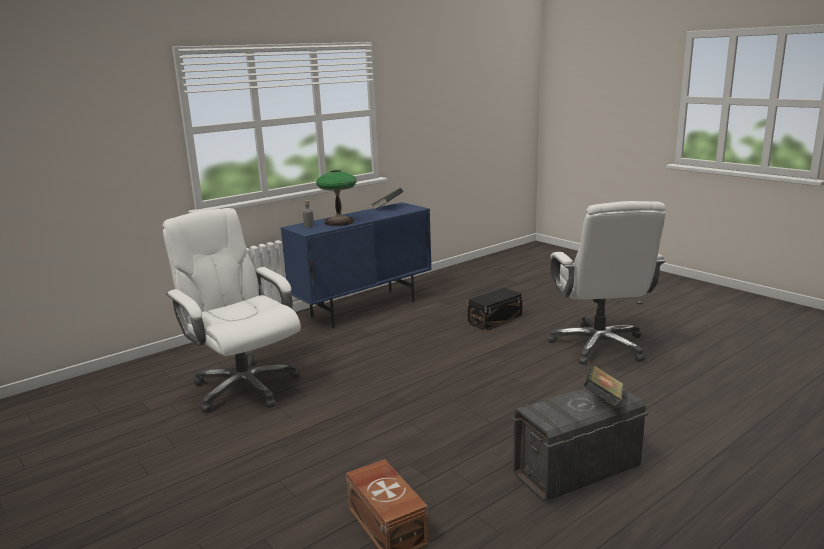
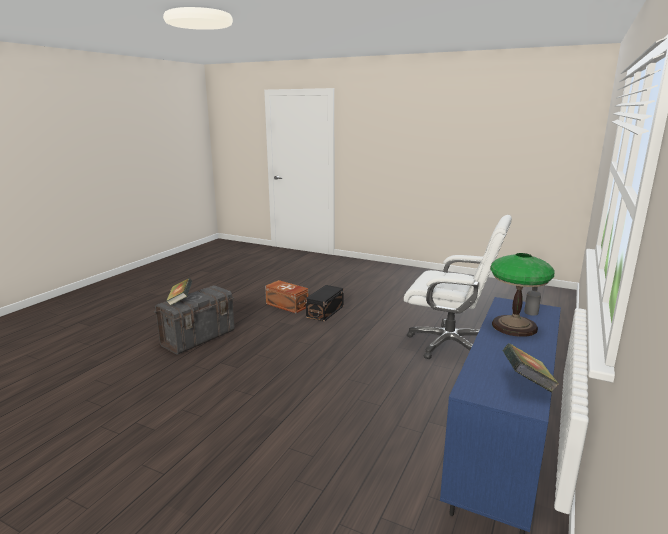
camera: 155 degrees right, 0 degrees up
(493, 320) = (297, 490): black storage box -> black storage box (326, 311)
(599, 346) = (150, 462): white office chair -> none

